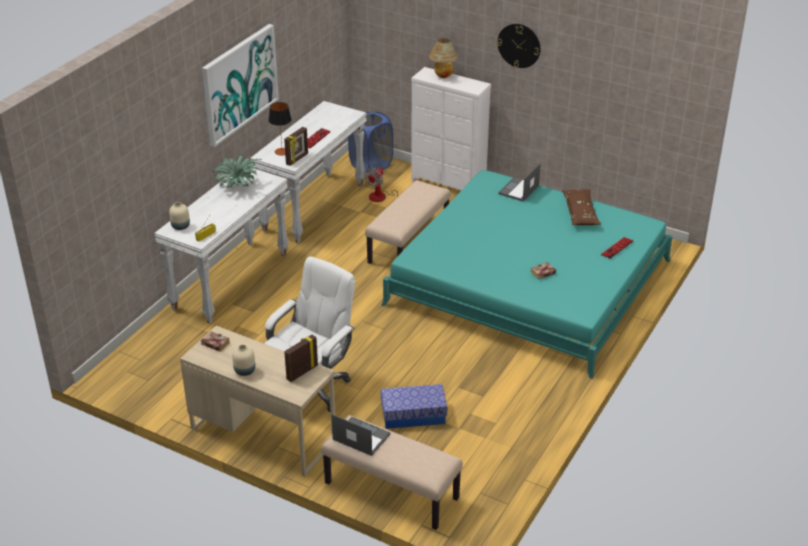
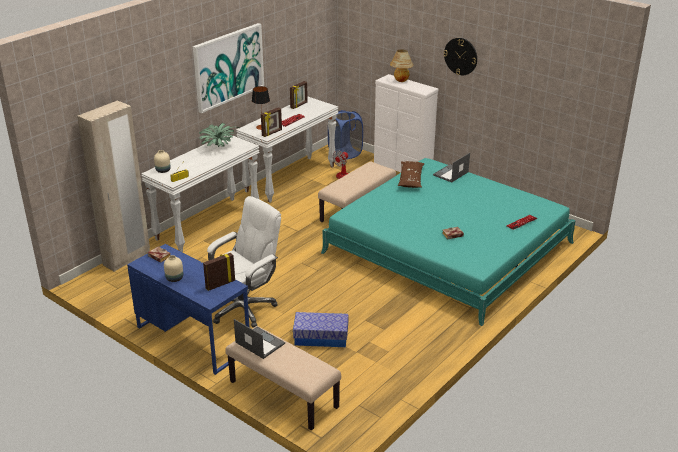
camera: 10 degrees right, 5 degrees down
(145, 339) = (127, 258): none -> beige wardrobe
(263, 433) = (193, 338): beige desk -> blue desk
(317, 115) = (299, 105): none -> picture frame
(580, 213) = (497, 194): brown pillow -> brown pillow (411, 179)

